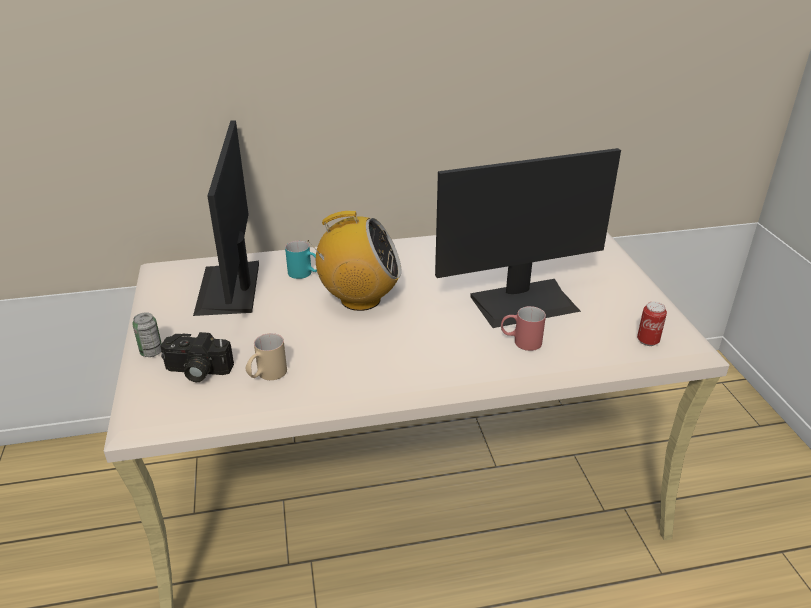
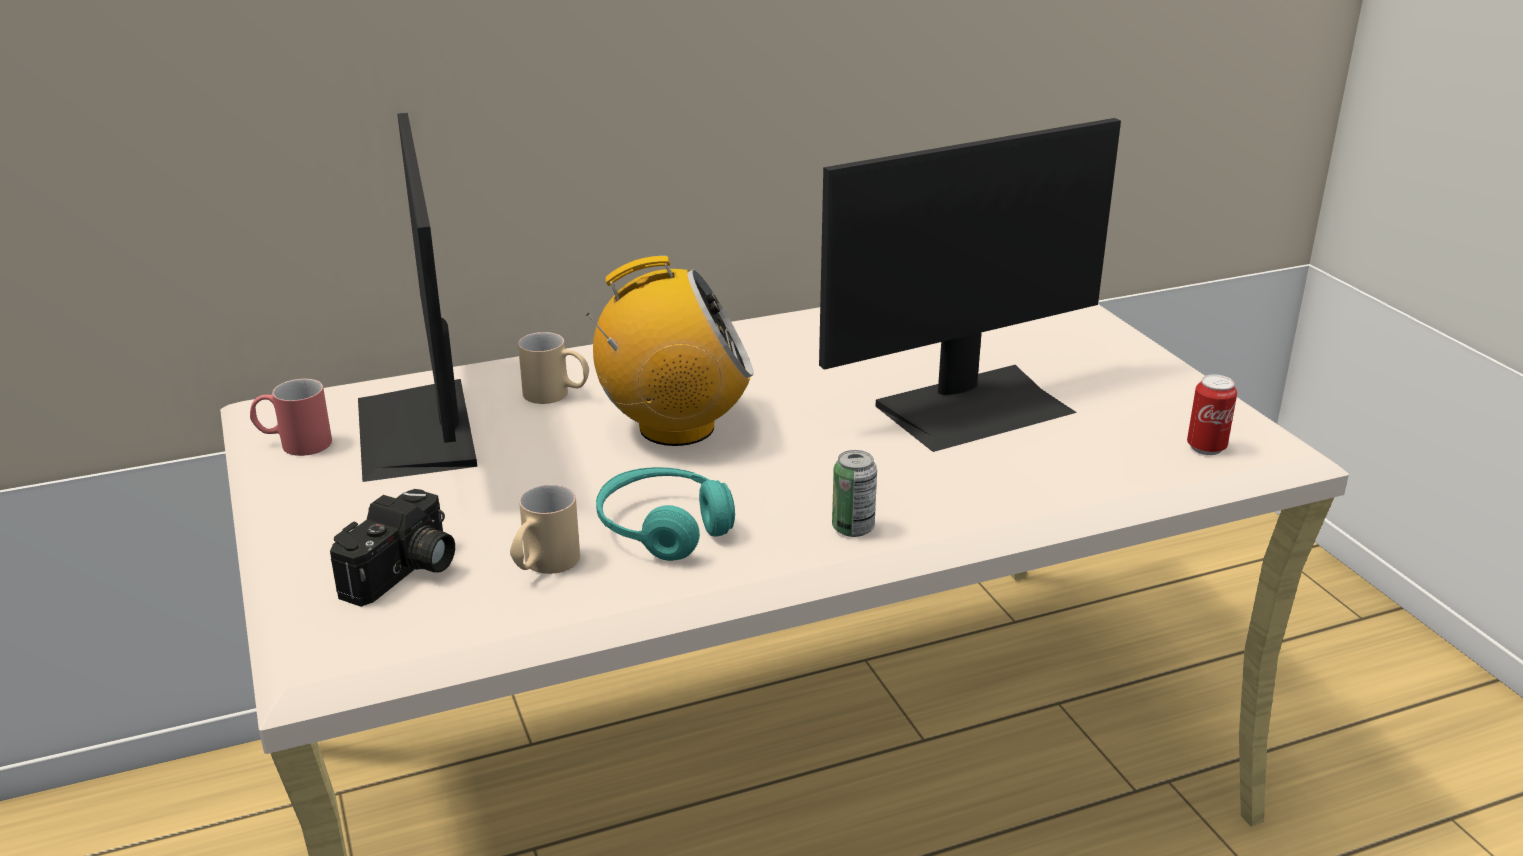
camera: 10 degrees left, 5 degrees down
(151, 352) = (301, 549): can -> can (853, 528)
(196, 371) = (404, 573): camera -> camera turned 60 degrees counterclockwise
(305, 274) = (557, 395): turquoise mug -> beige mug
(334, 359) = (664, 528): none -> turquoise headphones
(520, 342) = (989, 469): red mug -> red mug (294, 444)

